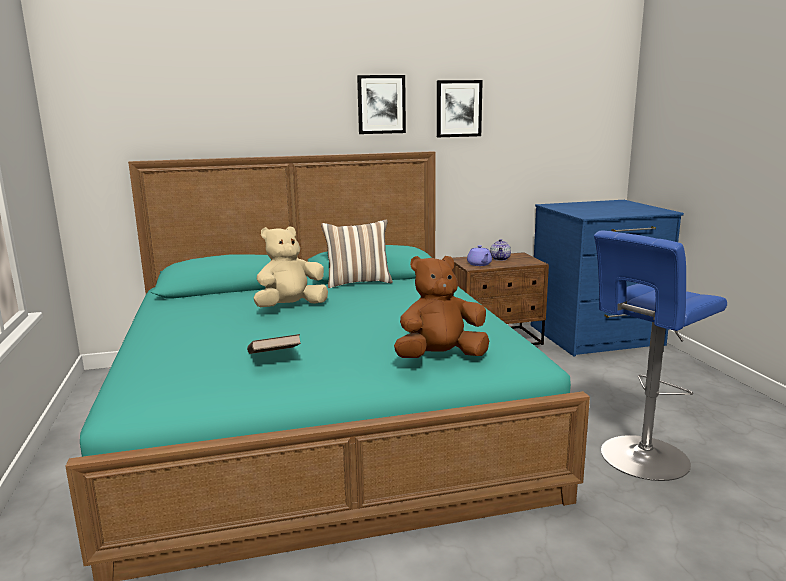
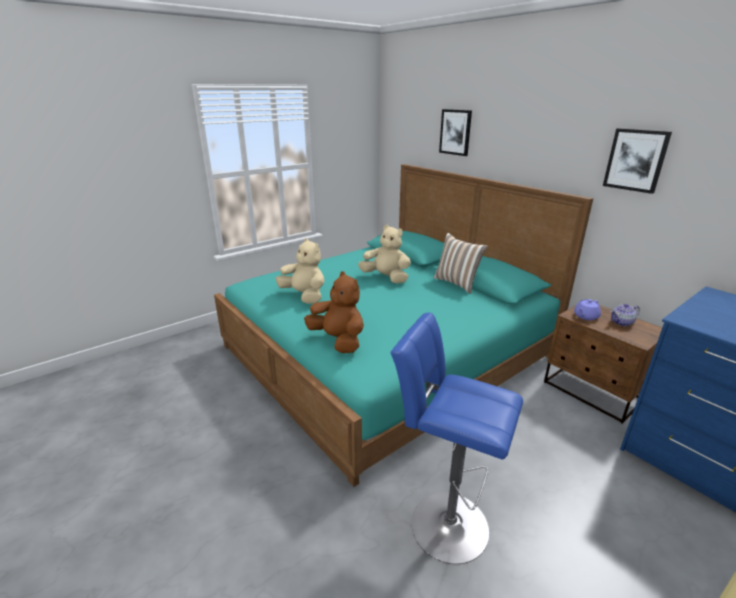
camera: 65 degrees right, 10 degrees up
(274, 359) = (304, 296): brown book -> beige plush toy
(381, 104) = (559, 146): picture -> picture (455, 132)

